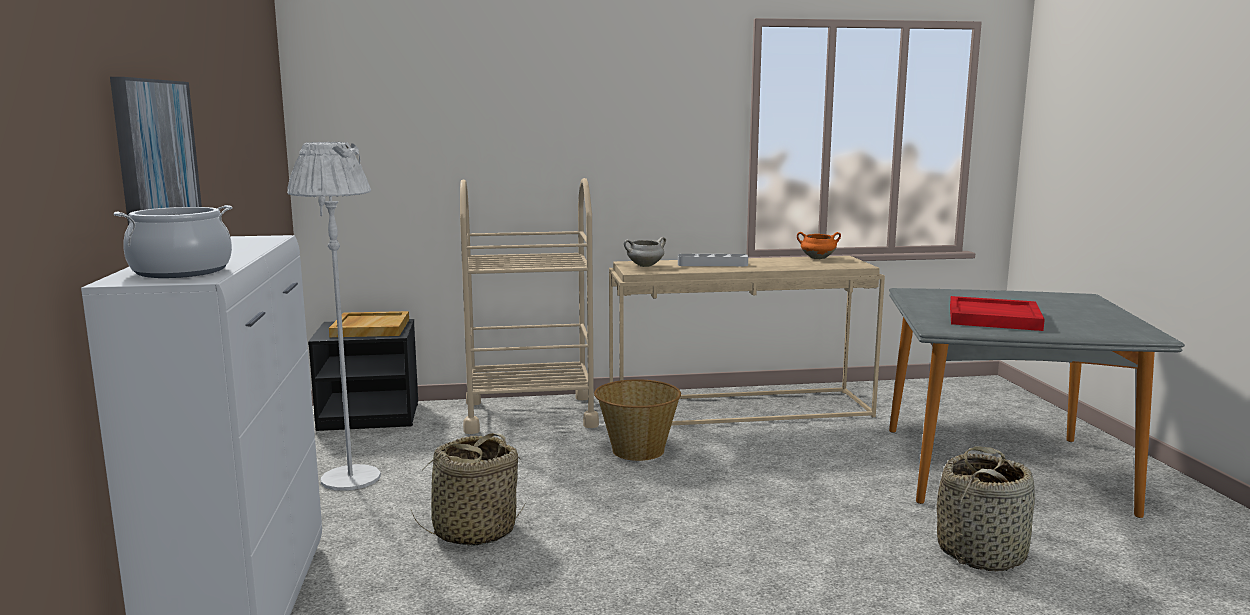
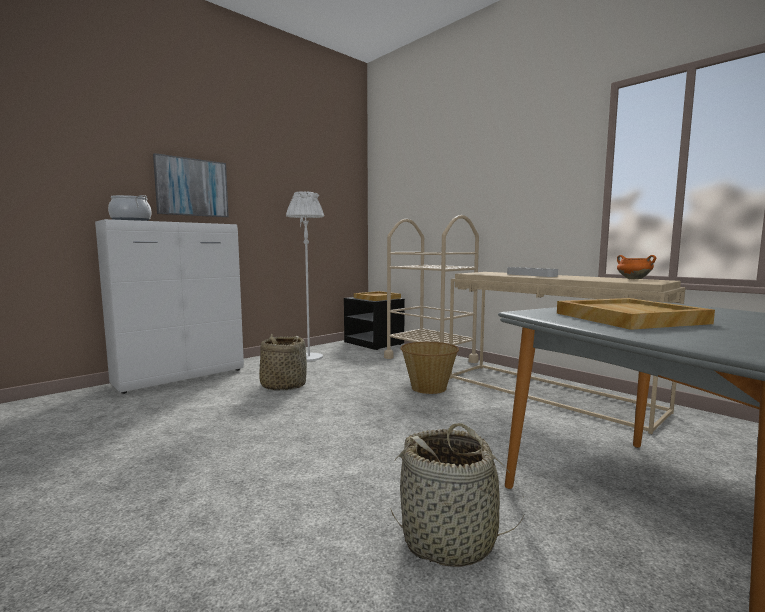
camera: 55 degrees right, 5 degrees down
(645, 266) = (487, 273): white cooking pot -> none
(993, 318) = (627, 318): red tray -> beige tray

